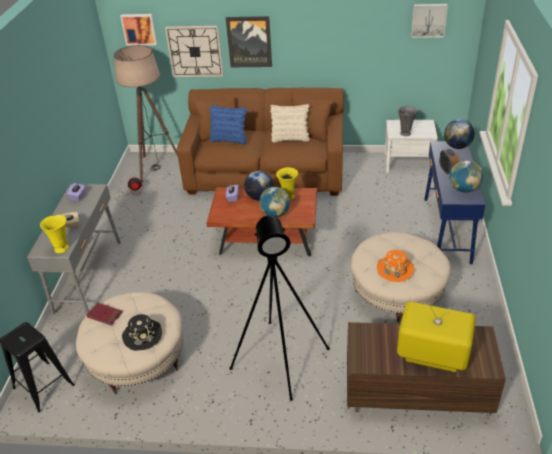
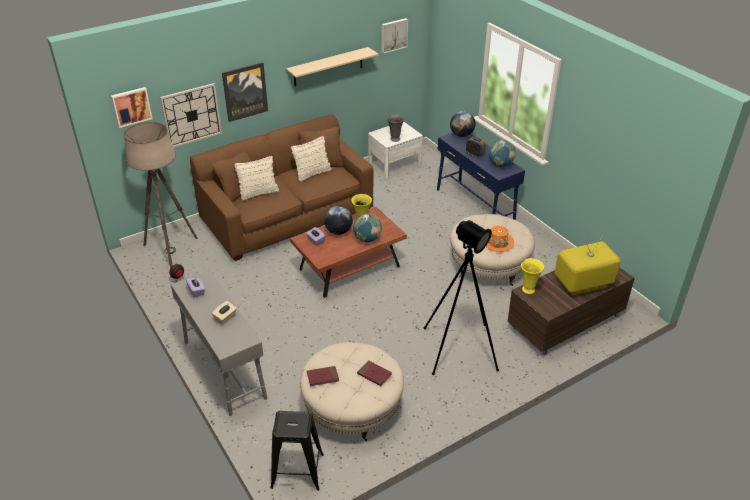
camera: 40 degrees left, 0 degrees up
(62, 248) = (245, 337): yellow vase -> yellow vase (528, 289)
(142, 335) = (374, 374): black hat -> red book
(230, 140) = (258, 193): blue pillow -> beige pillow
(344, 37) = (328, 67): none -> beige shelf

